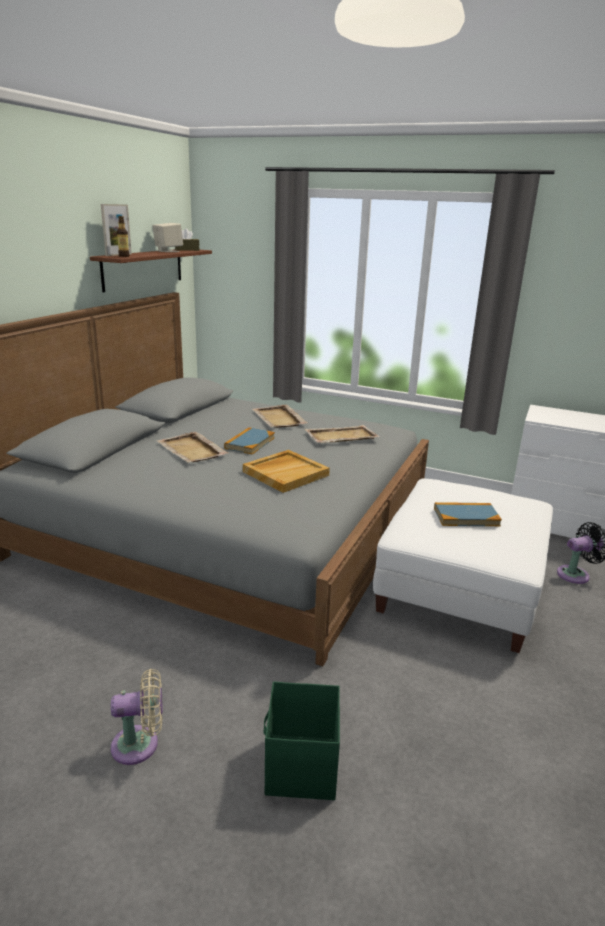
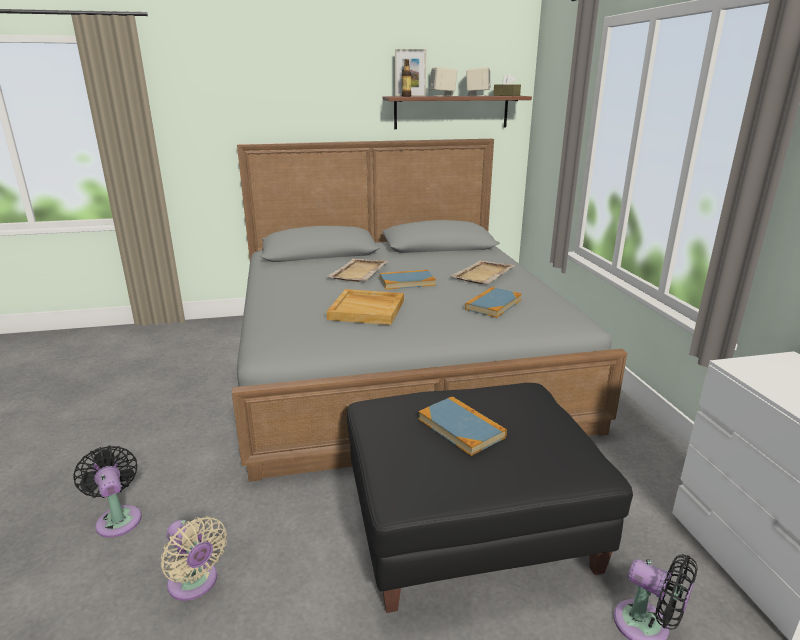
camera: 55 degrees right, 0 degrees up
(140, 744) = (111, 440): beige fan -> beige fan (195, 584)
(146, 253) = (443, 96): none -> beige speaker
(301, 768) = (118, 518): green storage box -> black fan
(340, 436) = (493, 304): beige tray -> book
(459, 587) = (469, 521): white ottoman -> black ottoman

